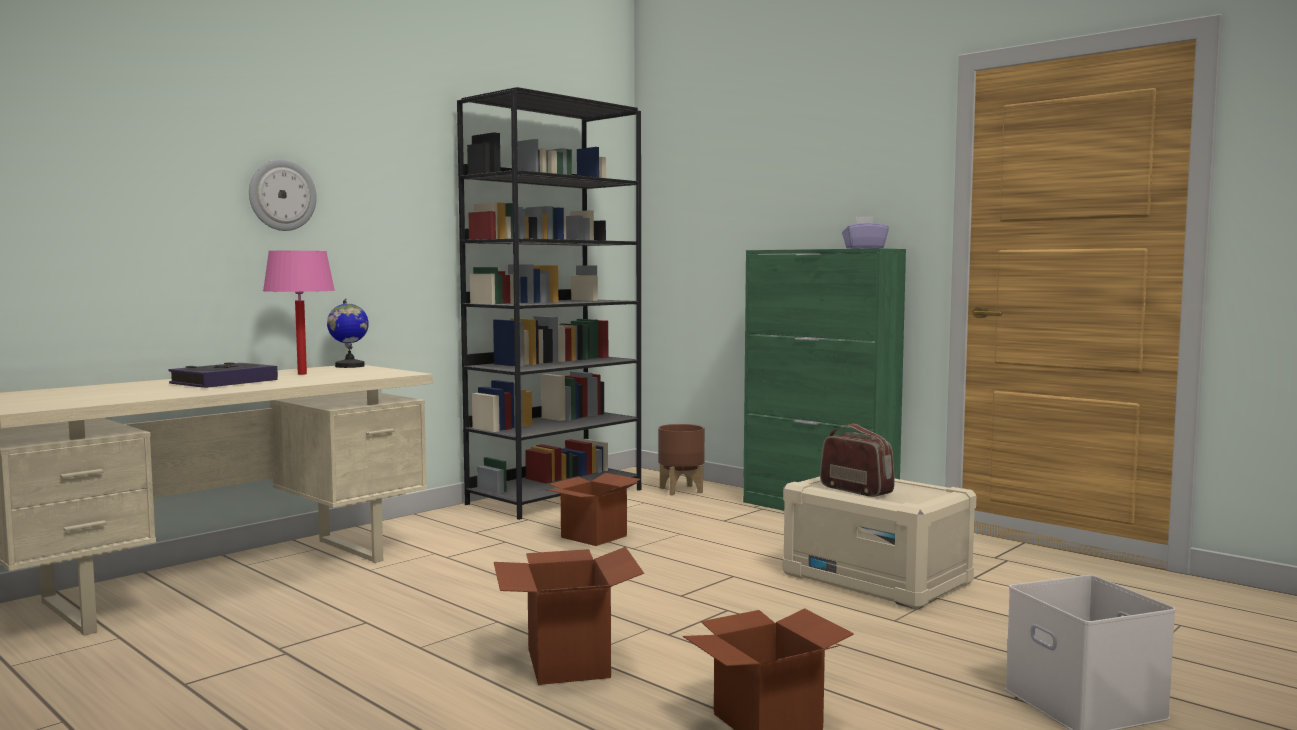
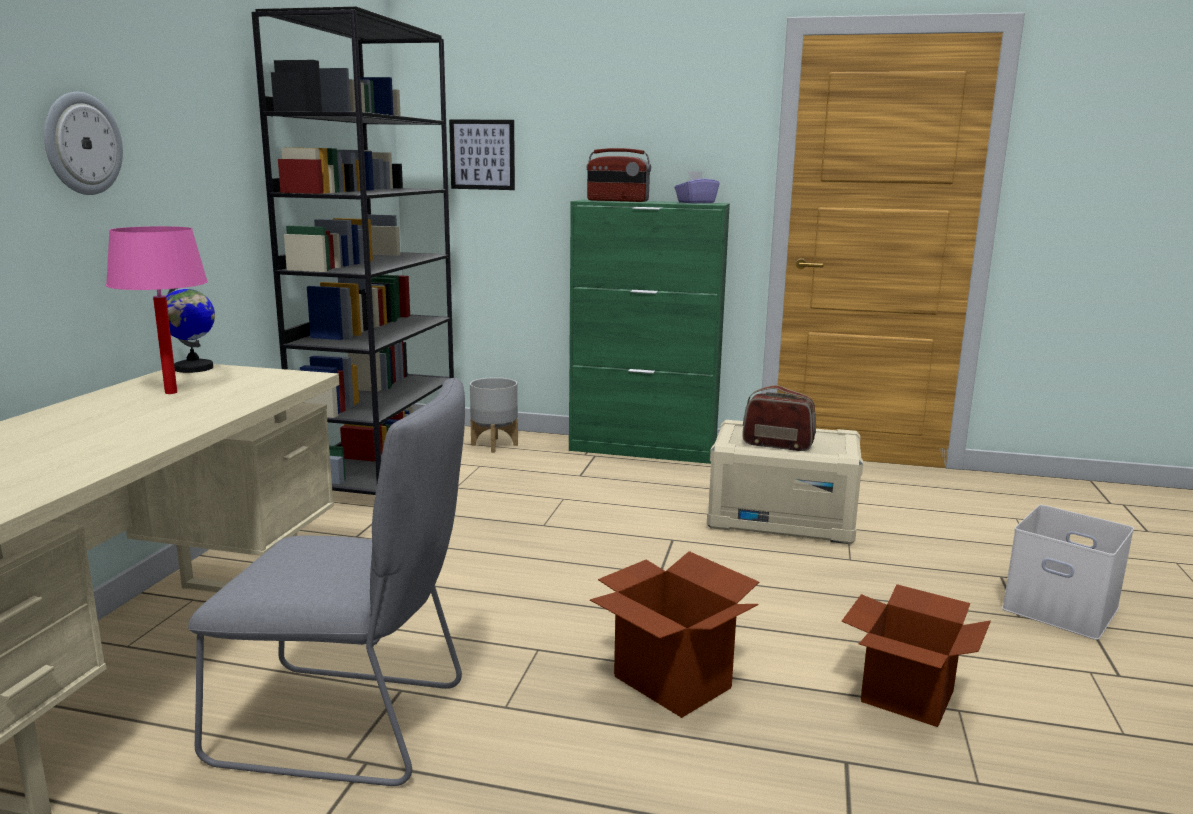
camera: 30 degrees left, 10 degrees up
(224, 382) = (102, 425): book -> none
(307, 632) = (351, 725): none -> grey chair
(594, 536) = (488, 518): cardboard box -> none
(681, 490) = (495, 445): brown planter -> grey planter
(696, 213) = (482, 154): none -> picture
(793, 249) = (617, 201): none -> radio

